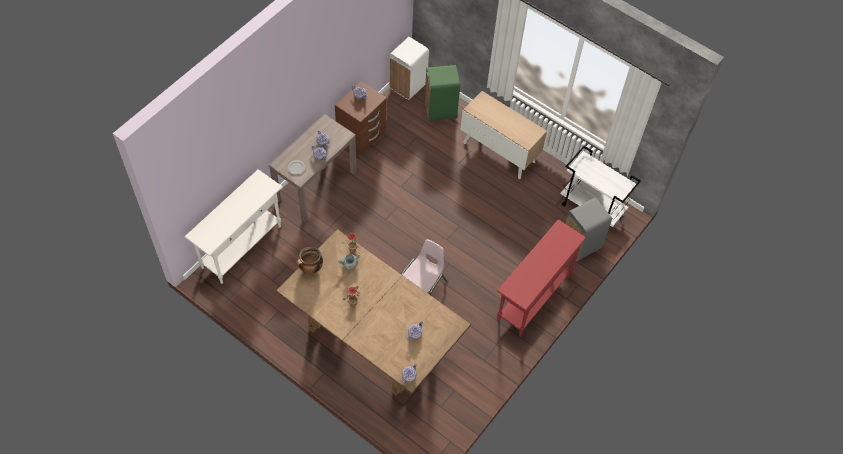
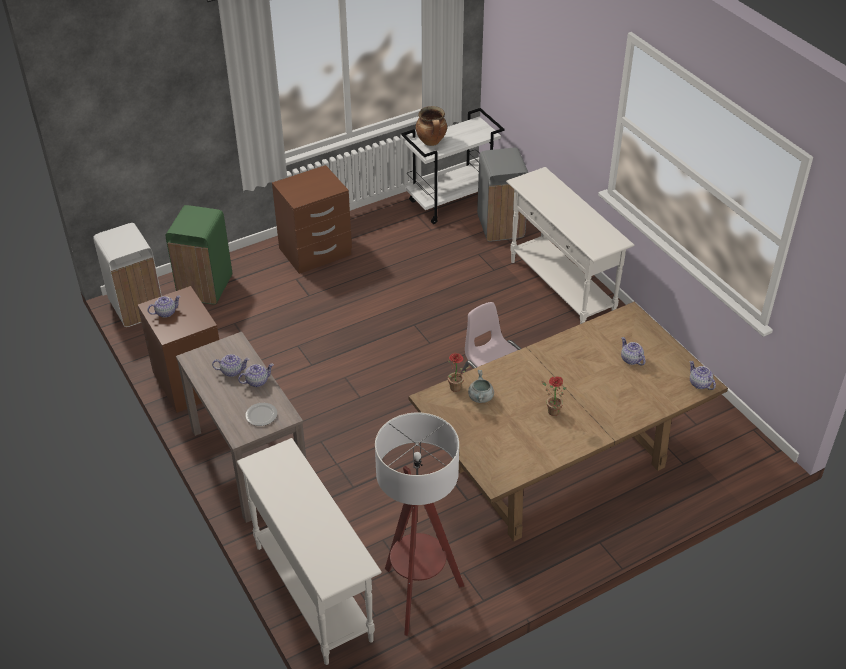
camera: 65 degrees left, 15 degrees down
(256, 294) = (418, 595): none -> floor lamp
(310, 269) = (468, 445): cooking pot -> cooking pot (431, 142)
(499, 152) = (315, 252): cabinet -> brown nightstand
(533, 298) = (561, 289): red console table -> white console table

